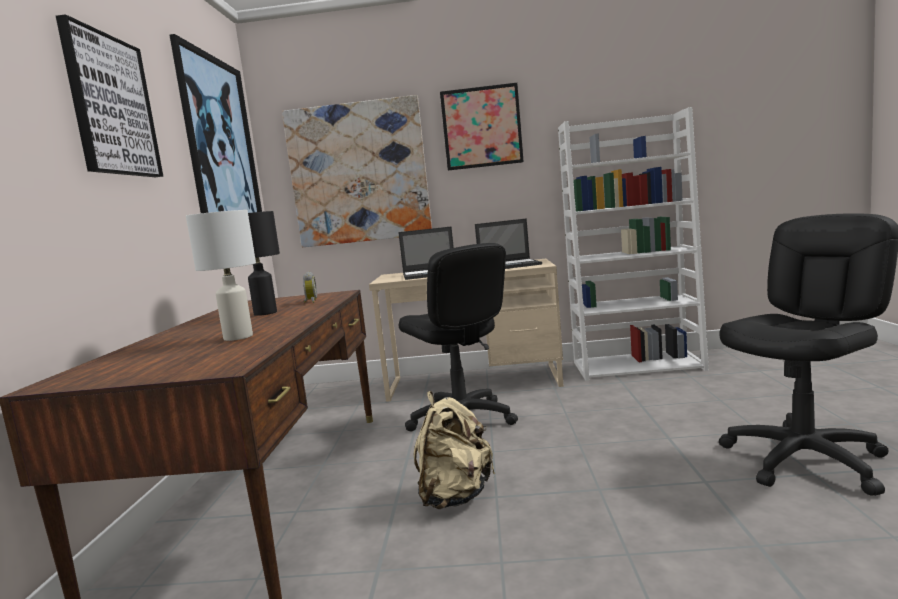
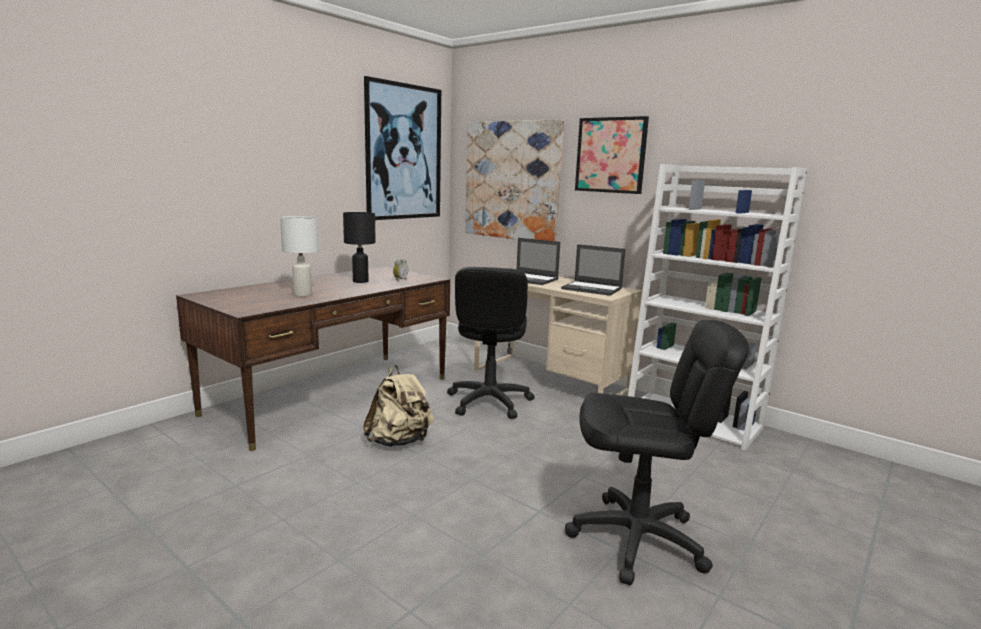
camera: 35 degrees right, 5 degrees up
(111, 106) = (294, 135): picture -> none

